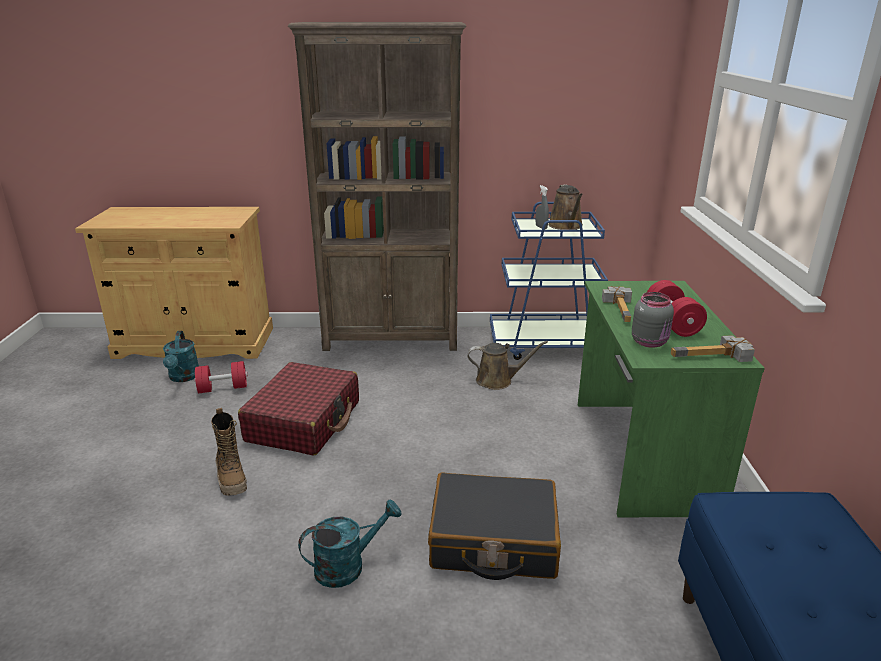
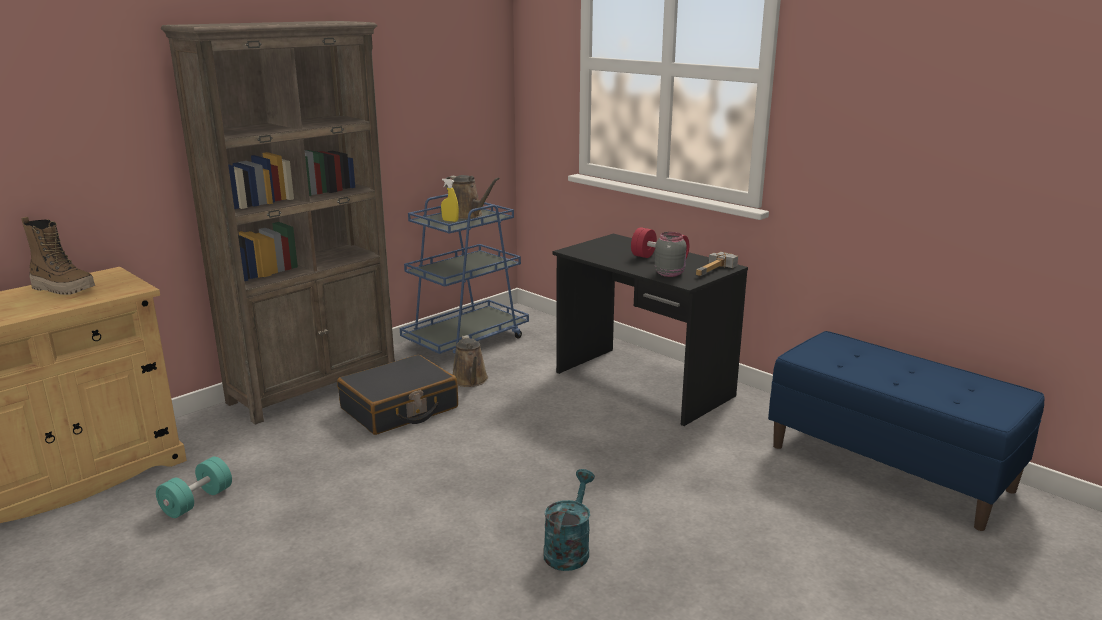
camera: 45 degrees left, 5 degrees down
(184, 377) = (120, 515): turquoise watering can -> none
(223, 388) = (197, 501): red dumbbell -> turquoise dumbbell
(232, 479) = (360, 557): boot -> boot (64, 289)
(304, 421) = (348, 484): red suitcase -> none
(493, 541) = (636, 478): black suitcase -> black suitcase (399, 409)
(498, 380) = (470, 381): brown watering can -> brown watering can turned 120 degrees clockwise
(541, 227) = (450, 221): grey spray bottle -> yellow spray bottle
(623, 309) = (615, 260): hammer -> none
(640, 454) = (642, 385): green desk -> black desk

